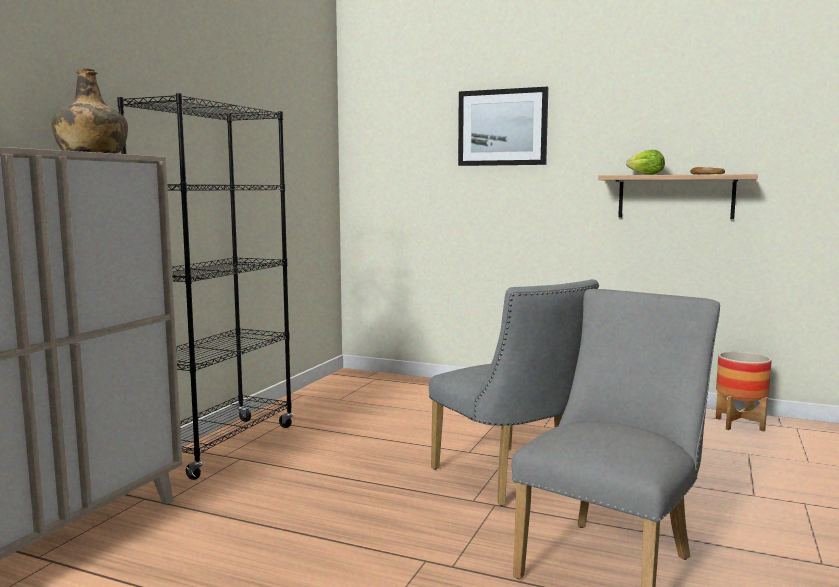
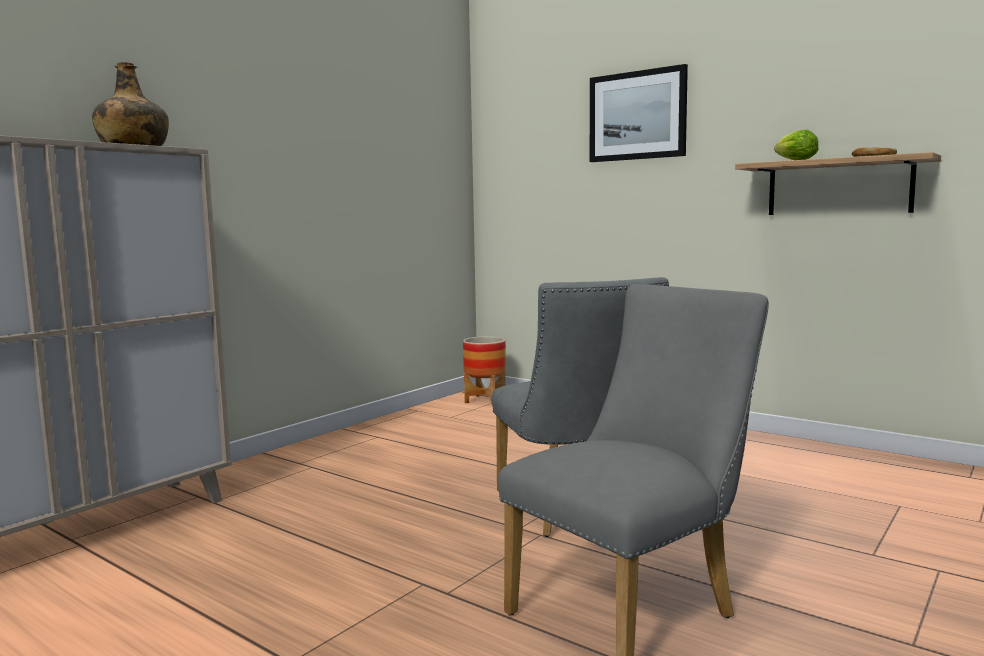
camera: 15 degrees right, 0 degrees up
(222, 447) = (303, 455): black bookcase -> none
(739, 424) = (911, 471): planter -> planter (485, 400)

